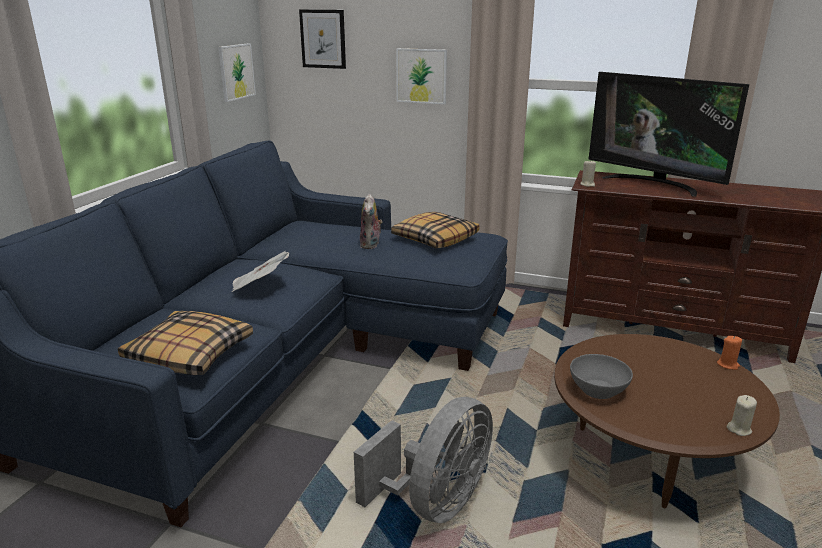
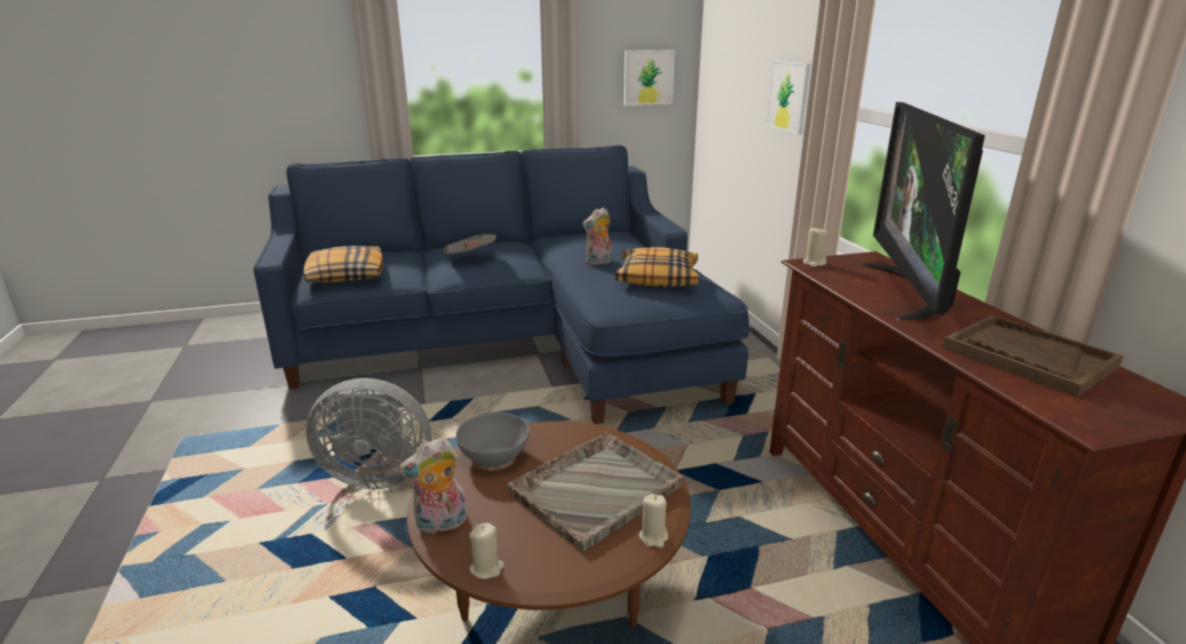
camera: 55 degrees right, 0 degrees up
(323, 39) = (731, 47): picture -> none
(666, 365) = (597, 488): none -> grey tray
(679, 434) = (440, 525): none -> plush toy
(728, 365) = (653, 537): orange candle -> beige candle
(754, 193) = (1027, 357): none -> brown tray

